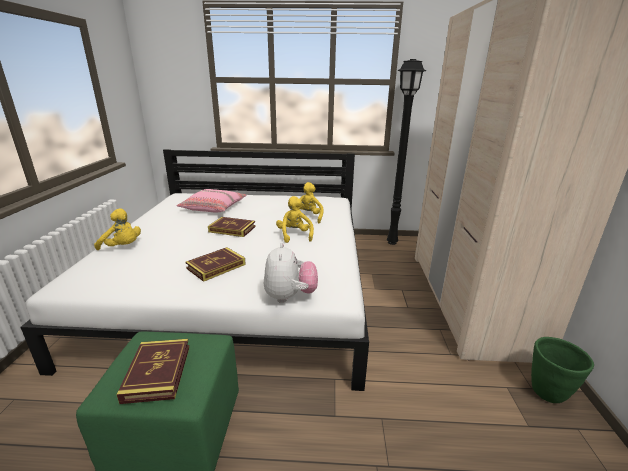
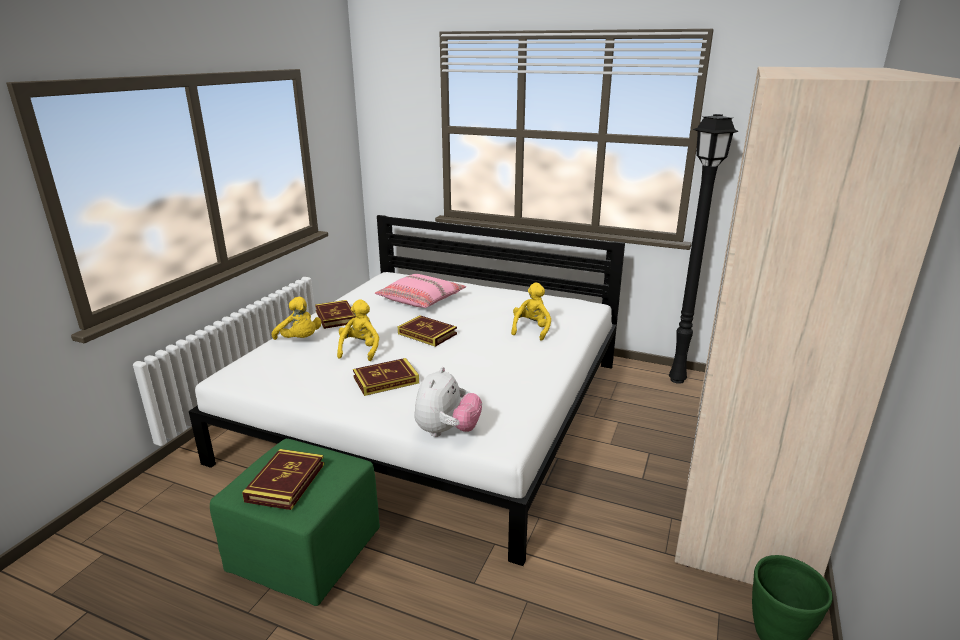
camera: 20 degrees right, 0 degrees up
(148, 227) = (336, 317): none -> book
(294, 235) = (499, 354): yellow plush toy -> yellow plush toy (360, 350)

